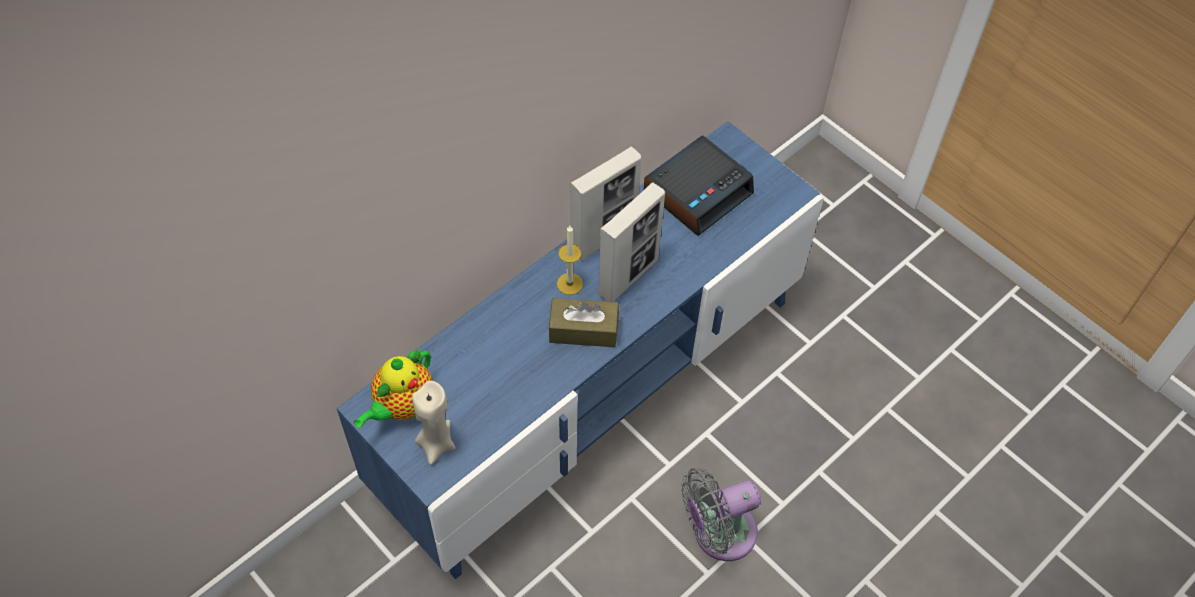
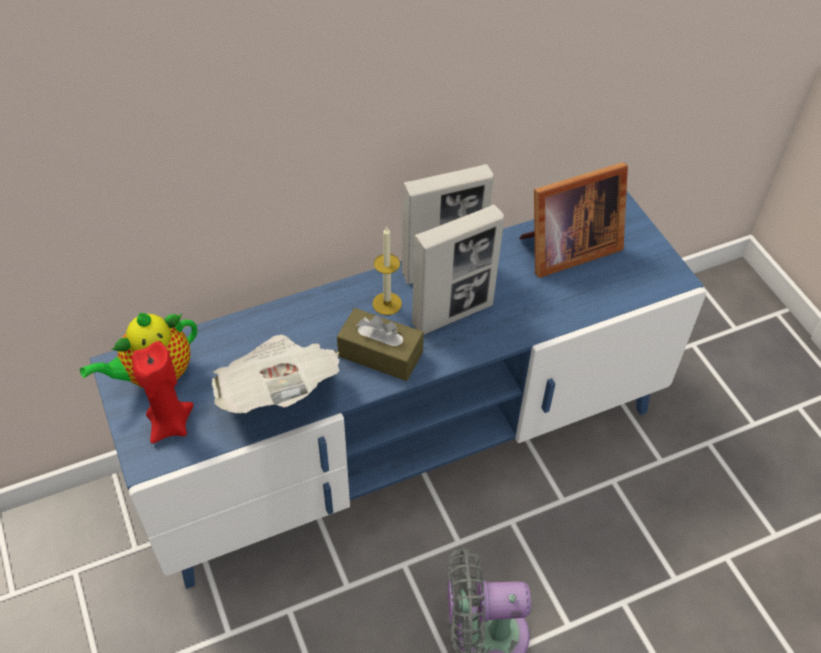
camera: 20 degrees right, 5 degrees down
(436, 444) = (170, 424): beige candle -> red candle
(513, 388) = (277, 391): none -> newspaper
(698, 191) = (565, 249): alarm clock -> picture frame

